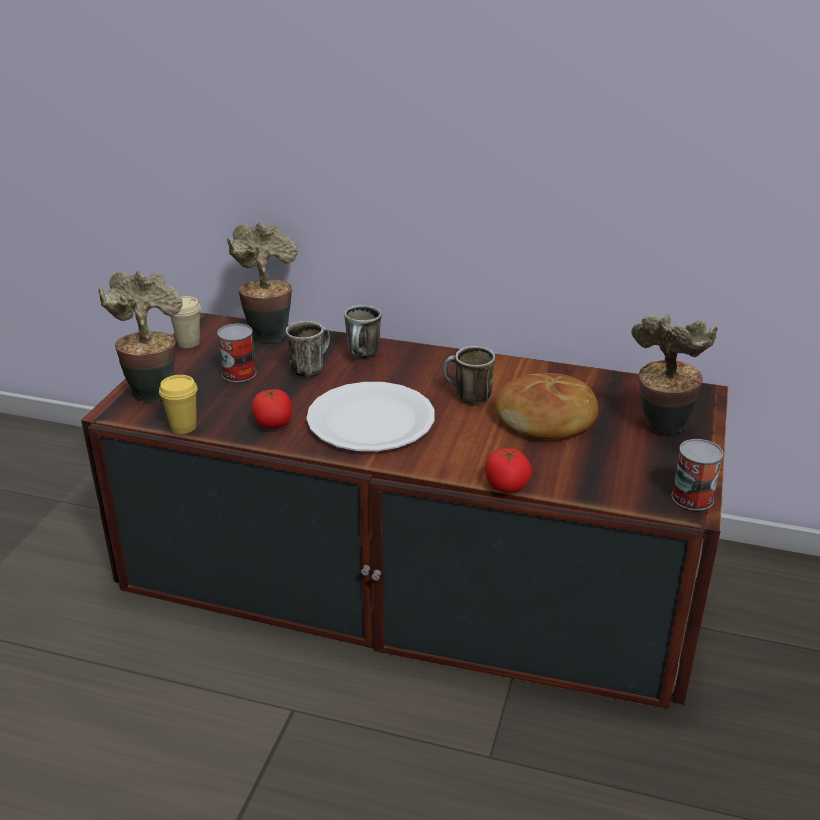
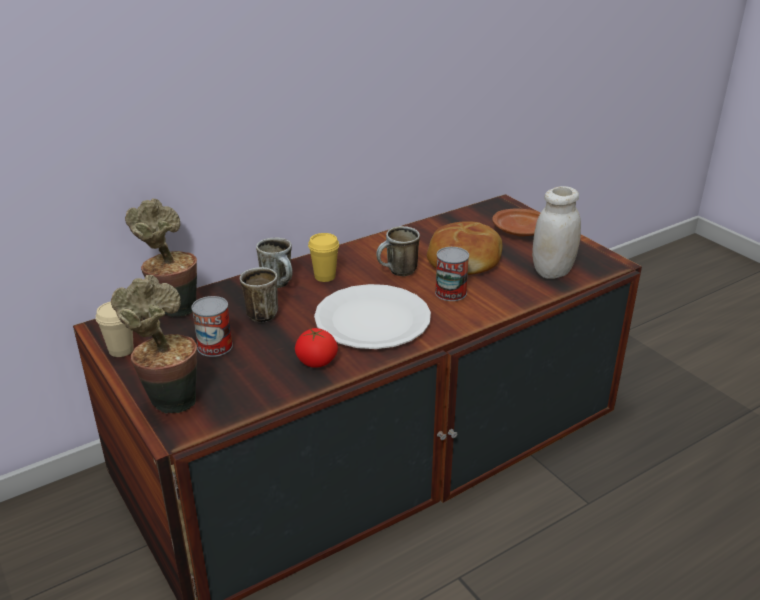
camera: 50 degrees left, 0 degrees up
(183, 427) = (256, 406): yellow cup -> yellow cup (325, 276)
(506, 486) = (520, 307): tomato -> none
(607, 478) = (552, 272): none -> white jar
(661, 427) = (521, 231): potted plant -> brown plate
(692, 498) = (602, 258): can -> can (450, 292)

